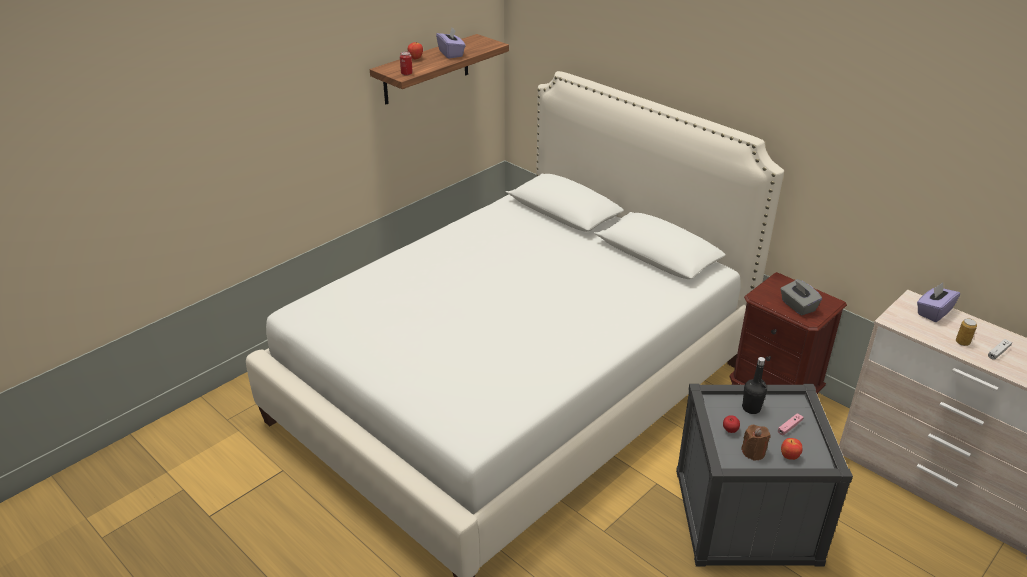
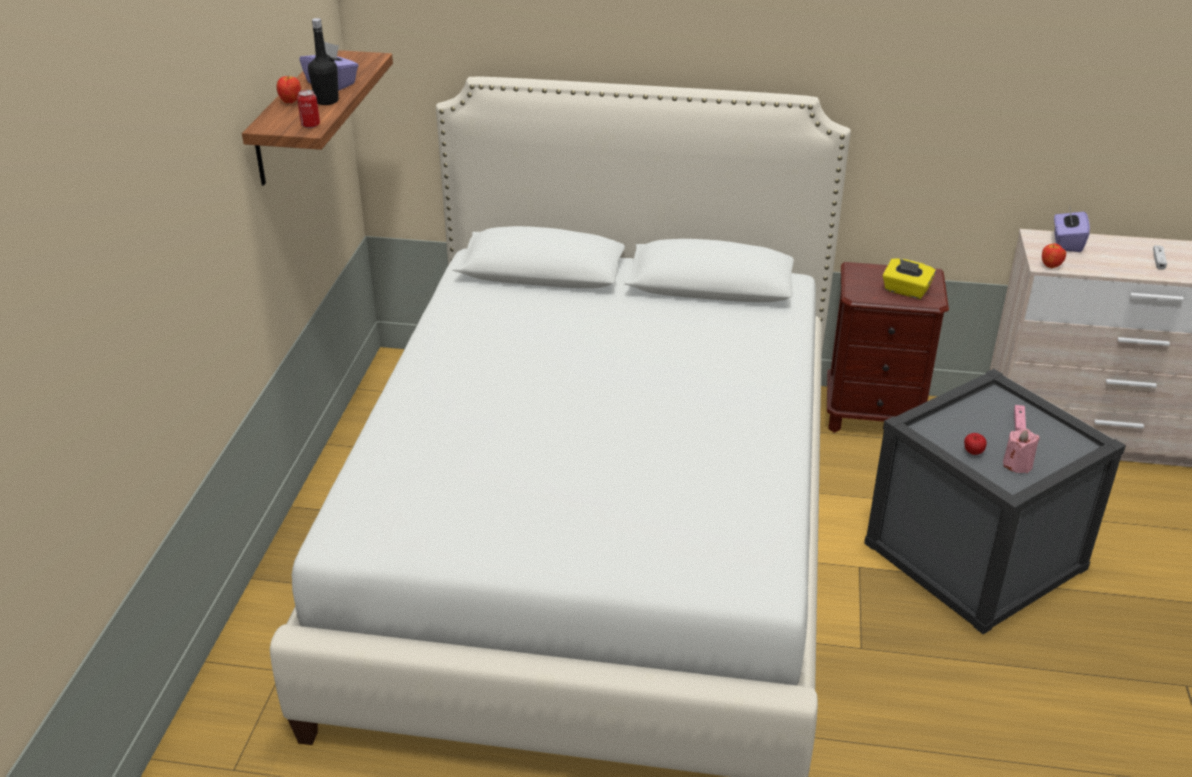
camera: 35 degrees left, 0 degrees up
(751, 408) = (965, 420): black bottle -> black bottle (326, 101)
(753, 452) = (1017, 464): brown candle -> pink candle
(789, 457) = (1052, 453): apple -> apple (1050, 266)
(797, 306) = (906, 291): grey tissue box -> yellow tissue box
(962, 342) = (1122, 263): can -> none

